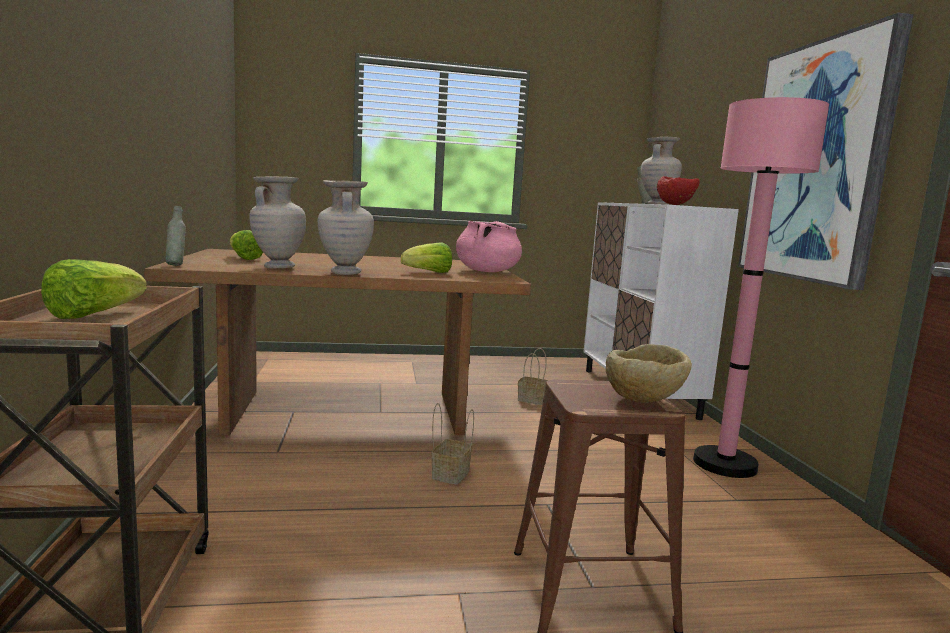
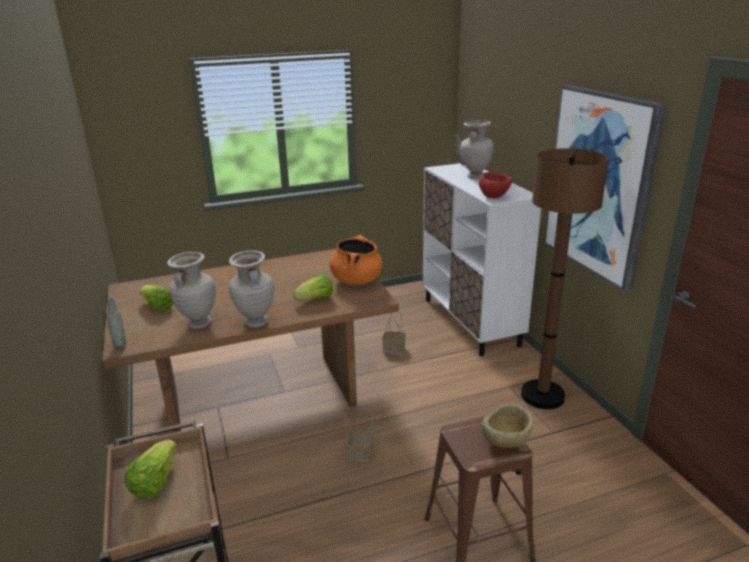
camera: 10 degrees left, 15 degrees up
(487, 271) = (356, 280): pink cooking pot -> orange cooking pot
(725, 464) = (542, 396): pink floor lamp -> brown floor lamp

